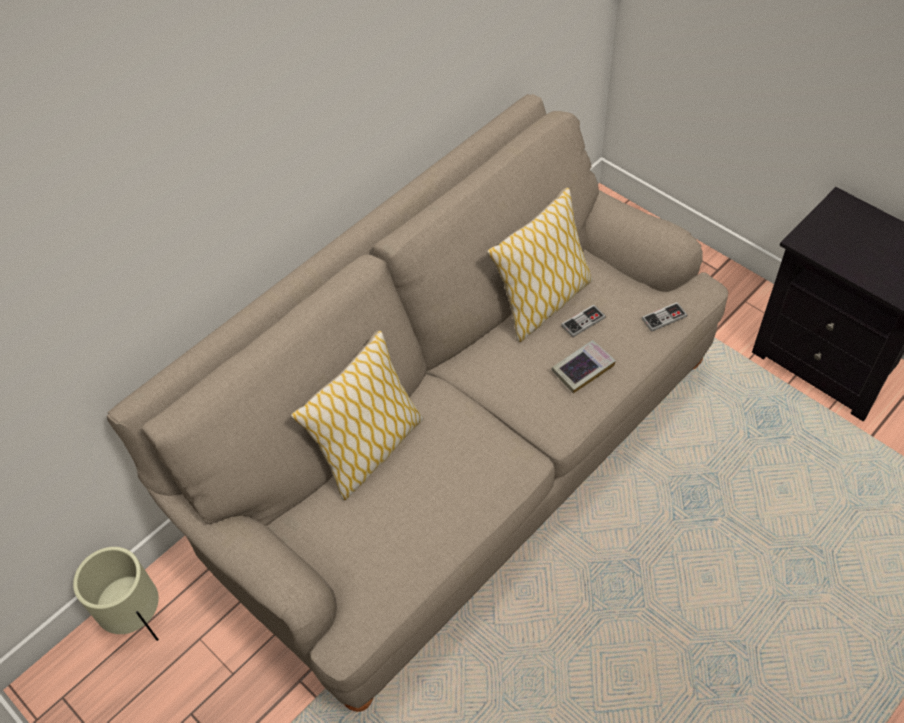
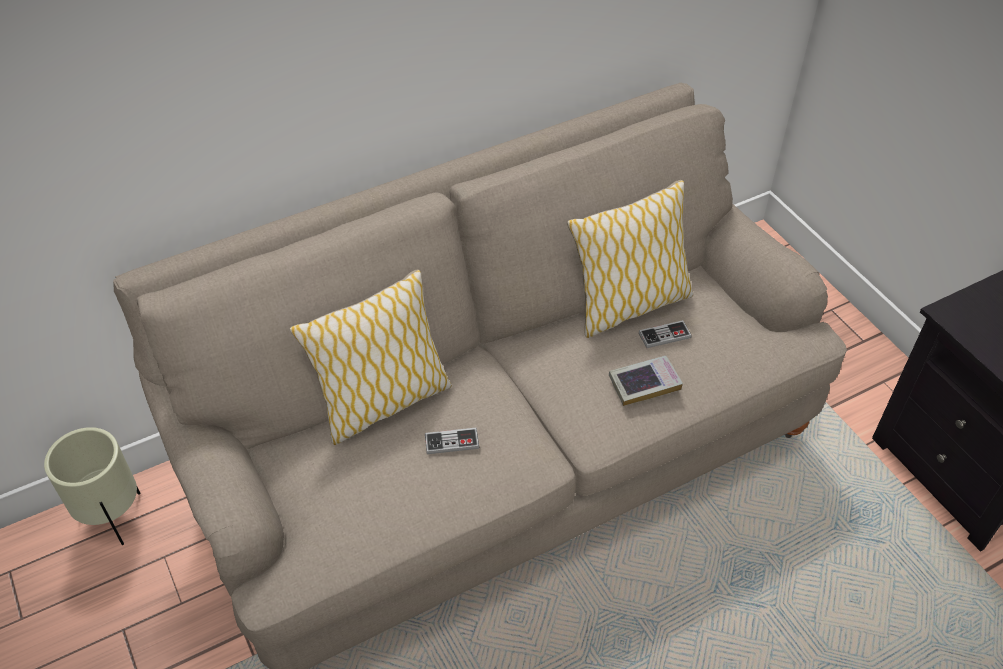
camera: 15 degrees right, 5 degrees down
(664, 318) = (758, 356): game controller -> game controller (452, 442)

